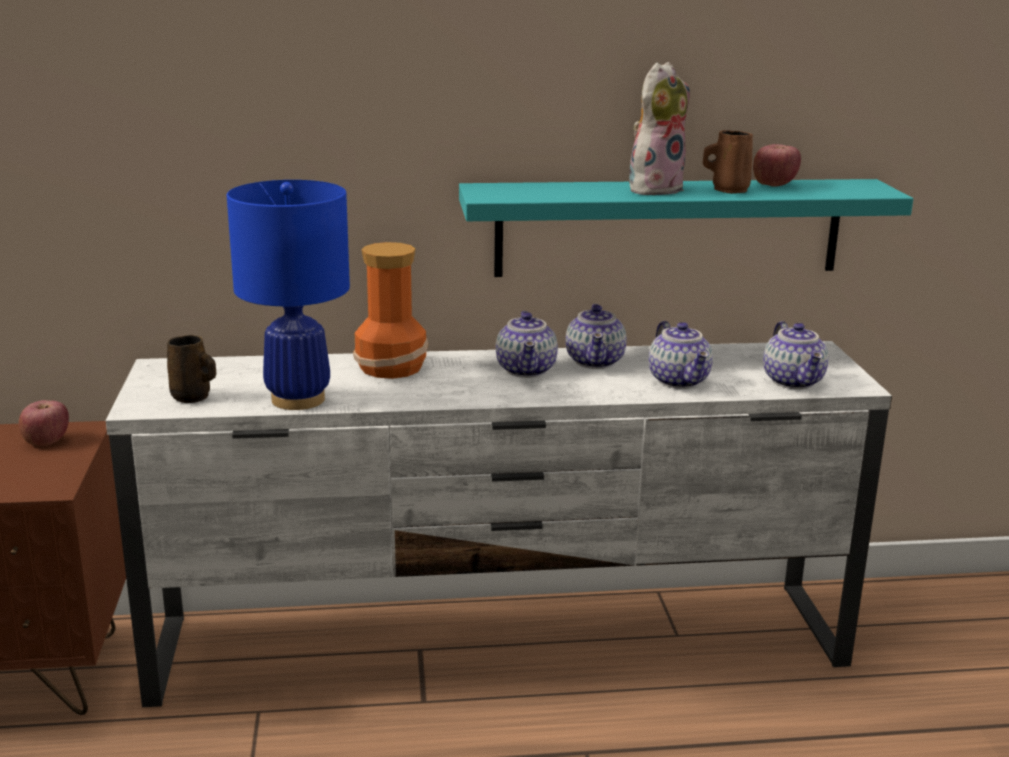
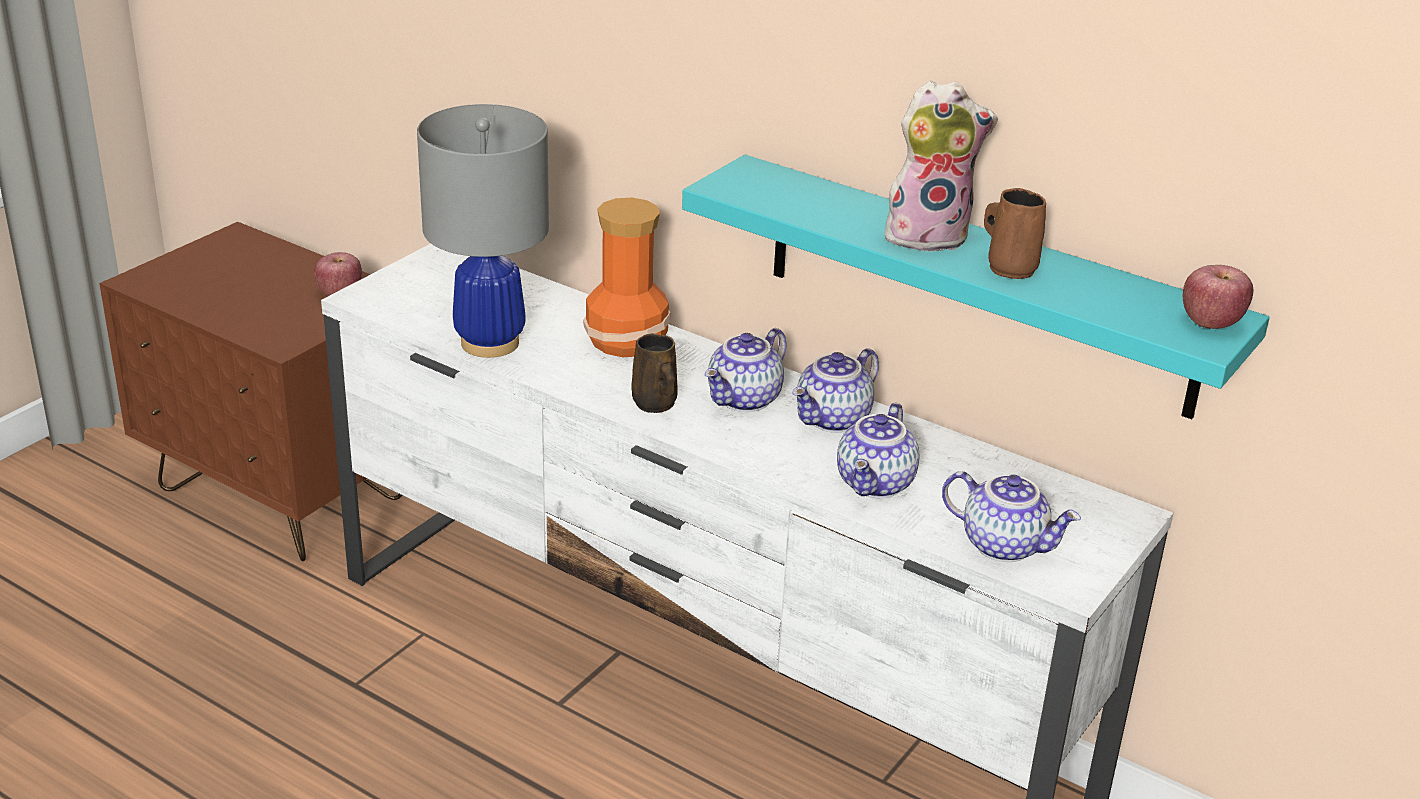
camera: 40 degrees right, 10 degrees up
(193, 397) = (414, 303): brown mug -> brown mug (655, 404)
(298, 399) = (490, 342): blue table lamp -> grey table lamp
(774, 184) = (1093, 278): apple -> apple (1211, 323)
(794, 382) = (1005, 545): teapot -> teapot turned 90 degrees counterclockwise

